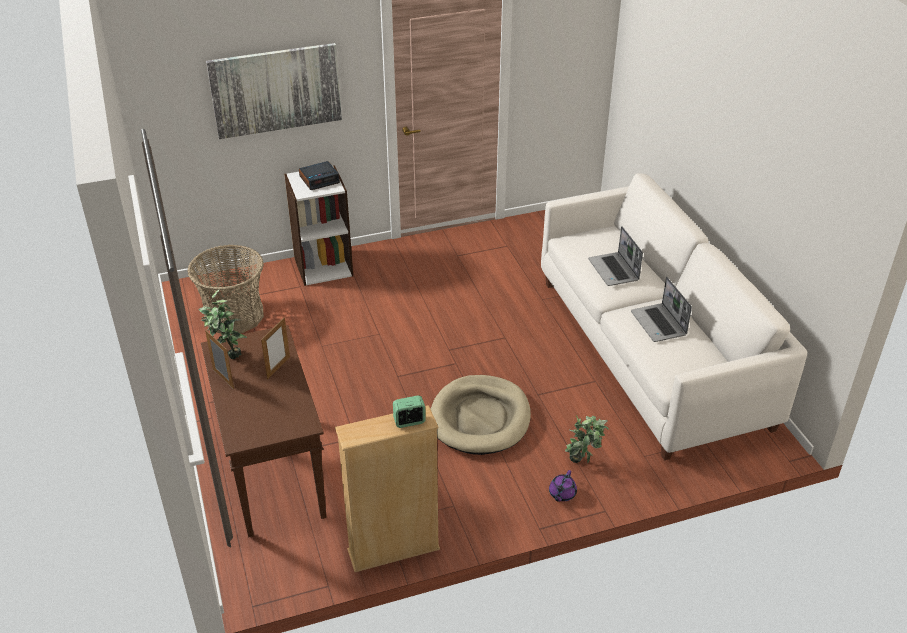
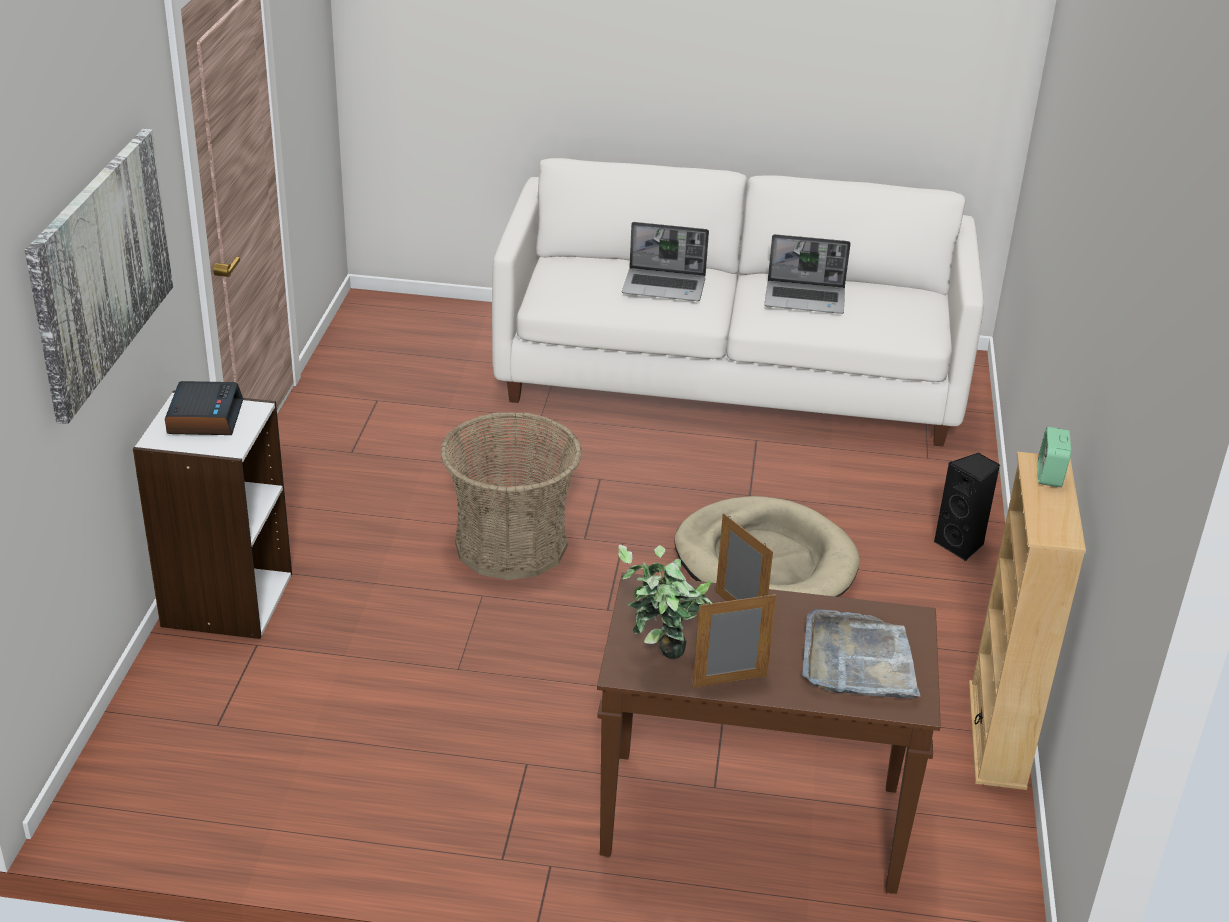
camera: 65 degrees left, 5 degrees down
(234, 315) = (262, 755): basket -> basket (510, 545)
(261, 415) = (858, 661): none -> grey tray
(562, 494) = (961, 545): purple teapot -> black speaker
(583, 462) = (910, 507): potted plant -> none

